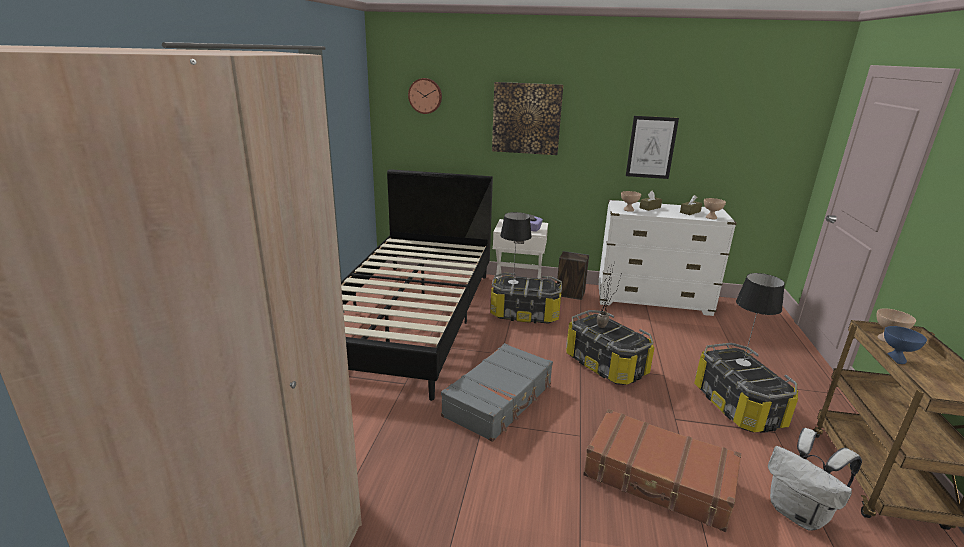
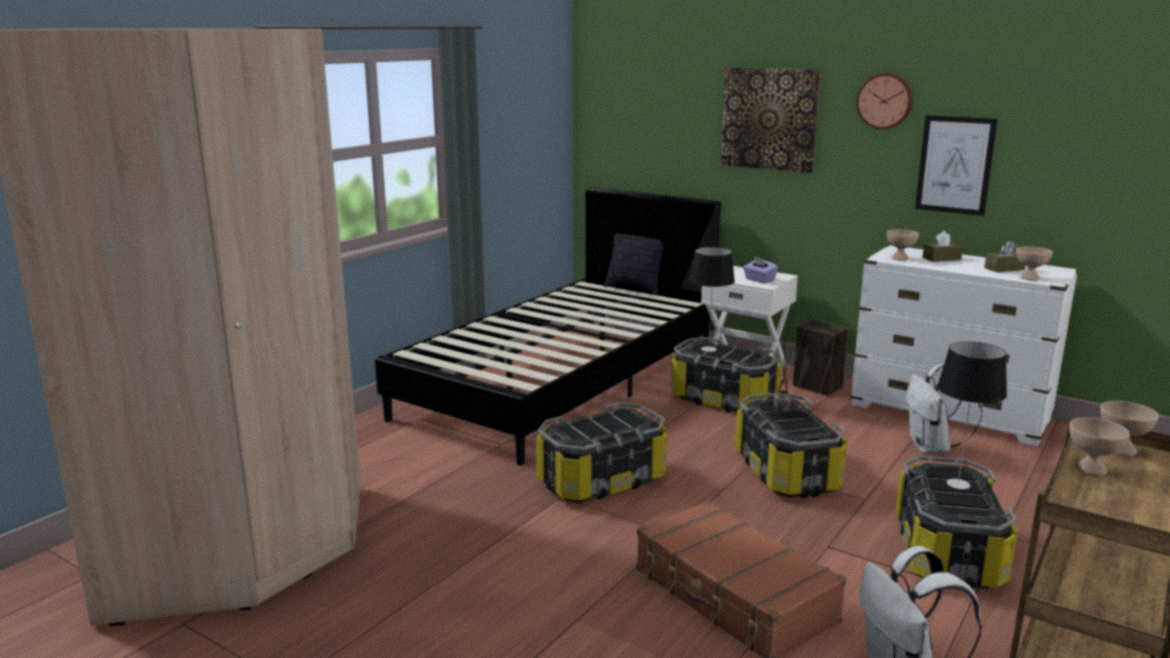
camera: 25 degrees right, 5 degrees down
(425, 96) = (639, 87): wall clock -> wall clock (885, 101)
(431, 240) = (634, 289): none -> pillow
(499, 400) = (601, 480): grey suitcase -> storage box
(665, 327) = (932, 448): none -> white backpack
(894, 359) = (1090, 469): blue bowl -> beige bowl

